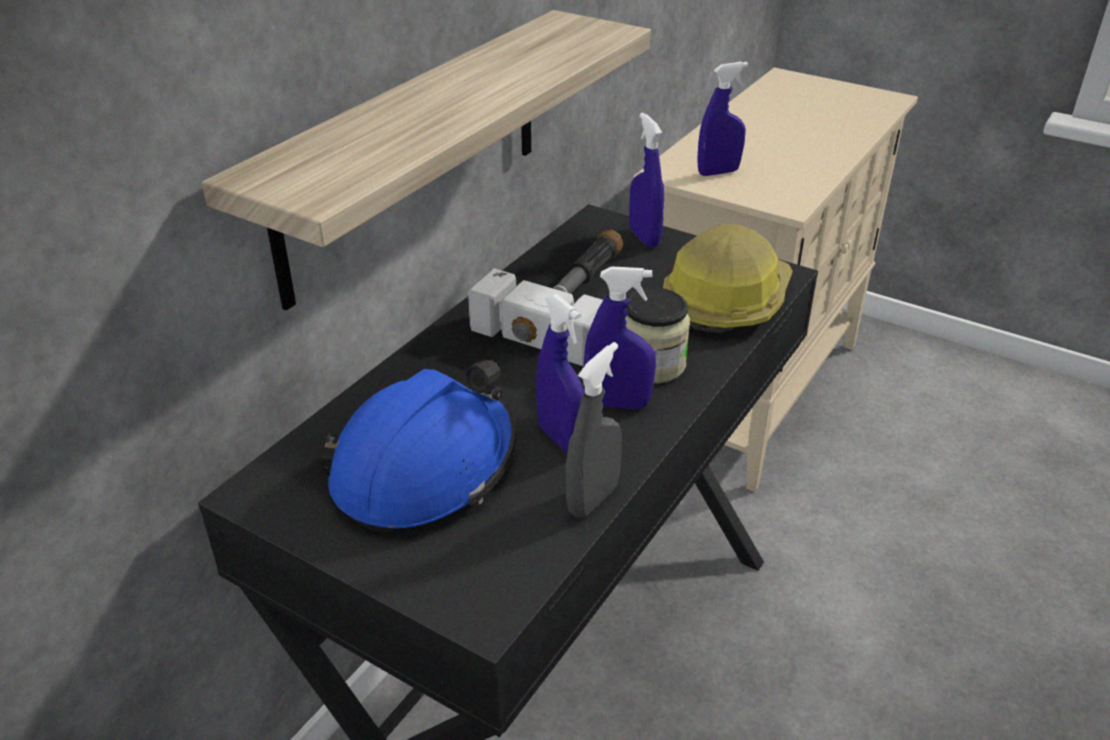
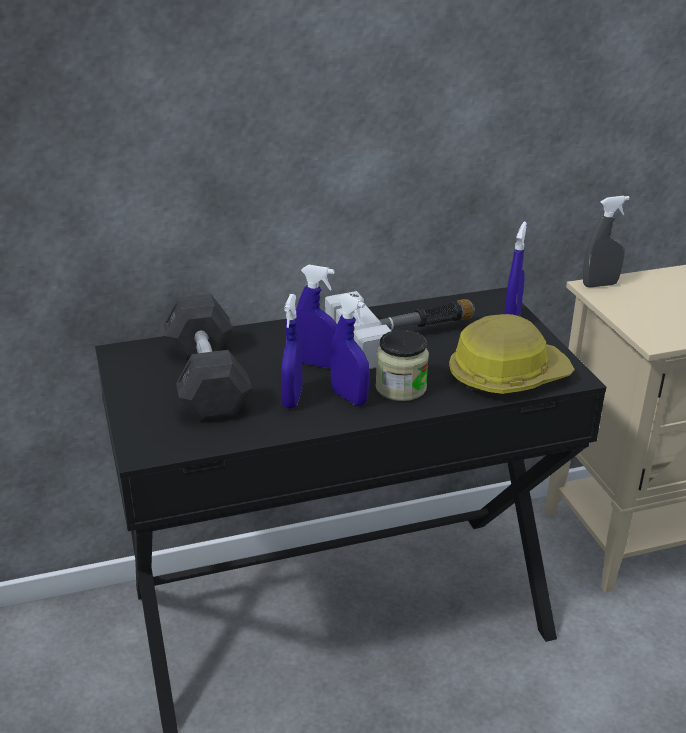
camera: 40 degrees right, 5 degrees down
(415, 152) = (320, 195): shelf -> none
(426, 468) = (207, 379): blue hard hat -> grey dumbbell
(593, 499) = (265, 433): grey spray bottle -> grey spray bottle (600, 284)
(718, 172) = (635, 300): blue spray bottle -> blue spray bottle (317, 364)

